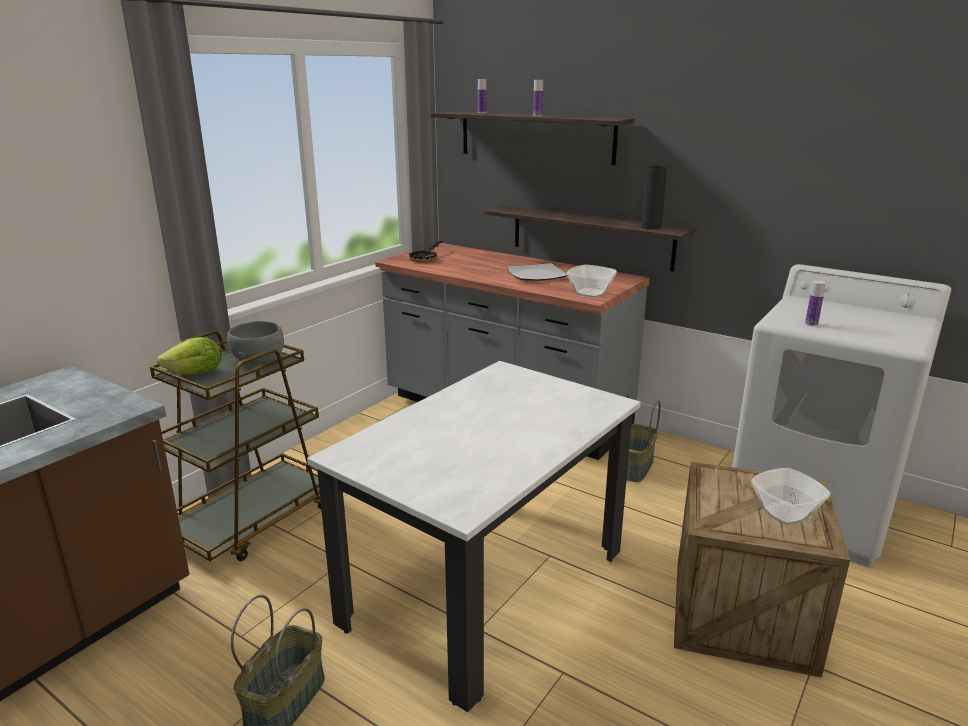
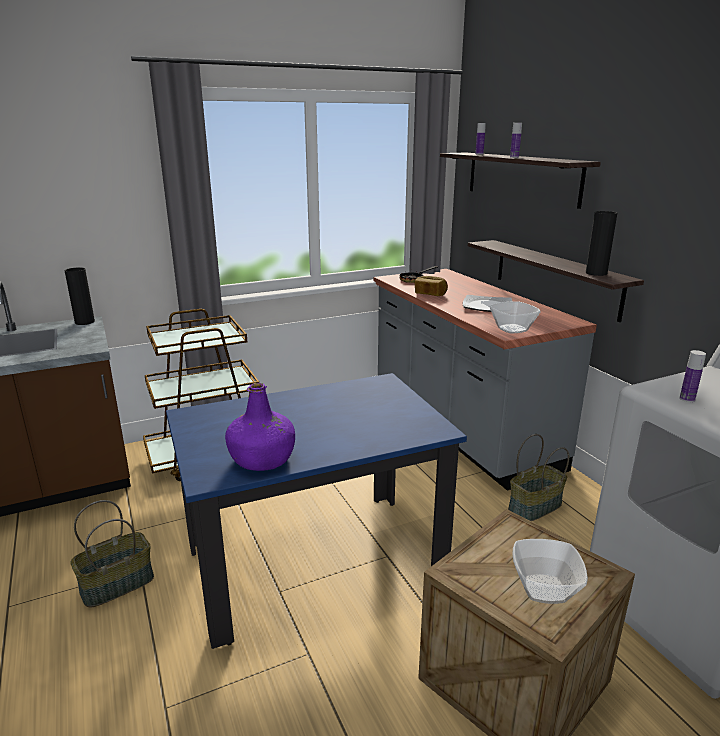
camera: 30 degrees right, 0 degrees up
(59, 377) = (84, 322): none -> black vase
(196, 373) = (172, 337): lettuce -> none
(259, 361) = (218, 336): grey bowl -> none
(465, 271) = (430, 294): none -> bread
(486, 587) = (315, 561): white dining table -> blue dining table
(491, 474) = (263, 458): none -> purple bottle

